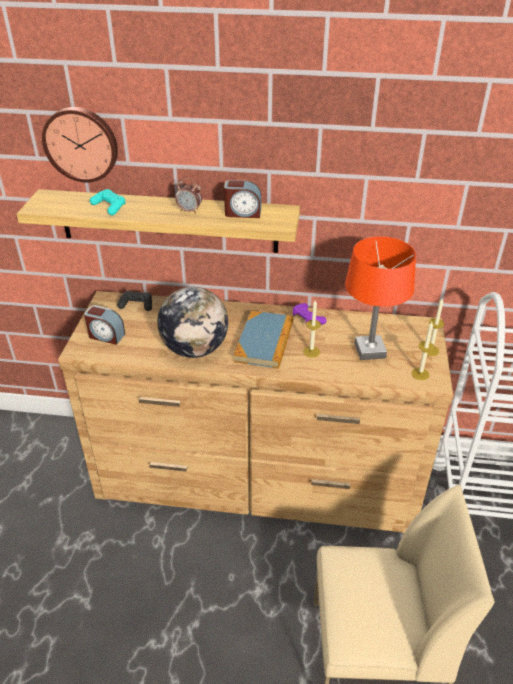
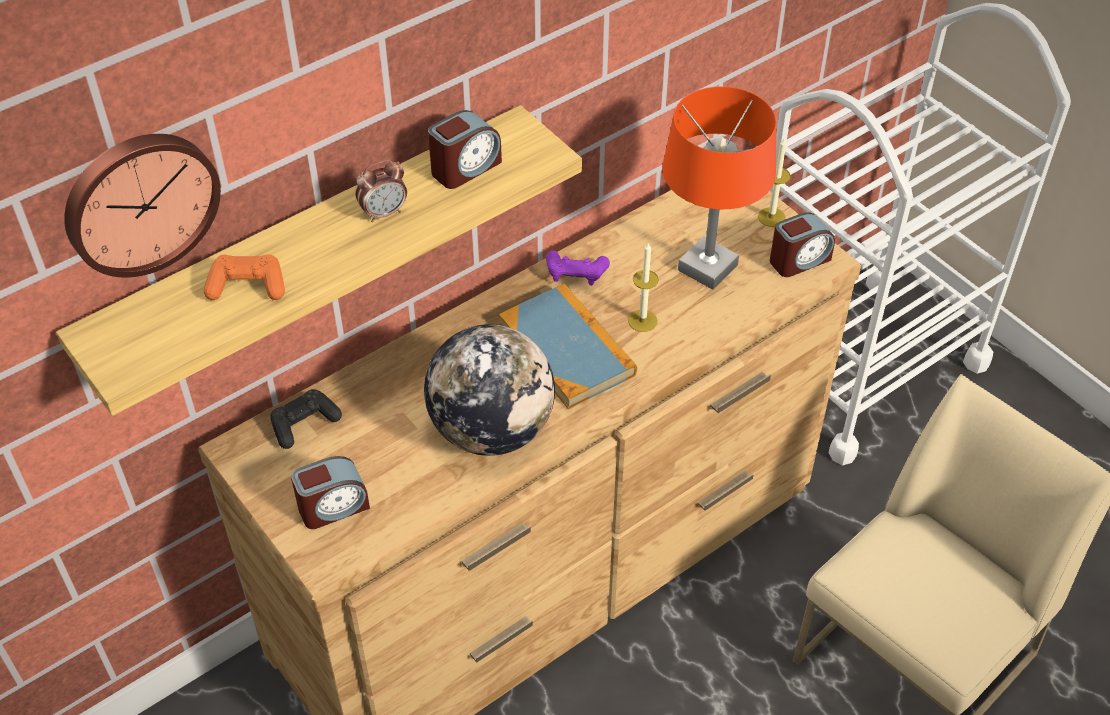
camera: 45 degrees left, 10 degrees up
(109, 207) = (247, 286): turquoise game controller -> orange game controller
(420, 374) = (799, 260): candle -> alarm clock

